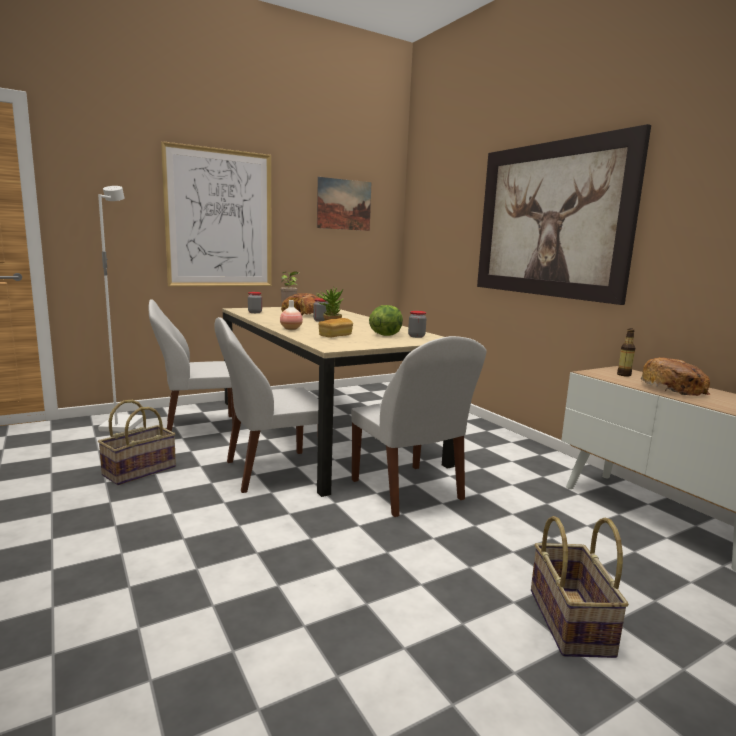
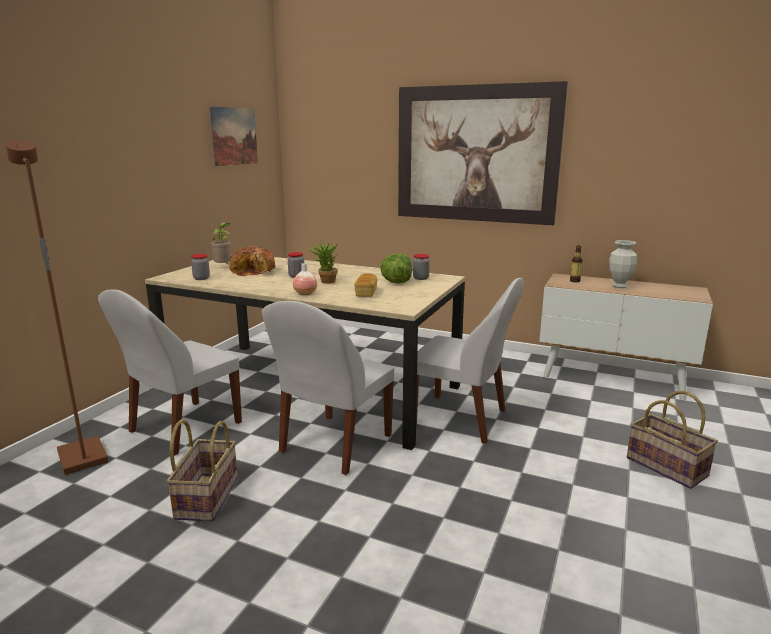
camera: 35 degrees left, 5 degrees up
(121, 425) = (81, 457): white floor lamp -> brown floor lamp
(219, 219) = (122, 168): picture -> none
(674, 388) = (619, 286): bread -> vase

